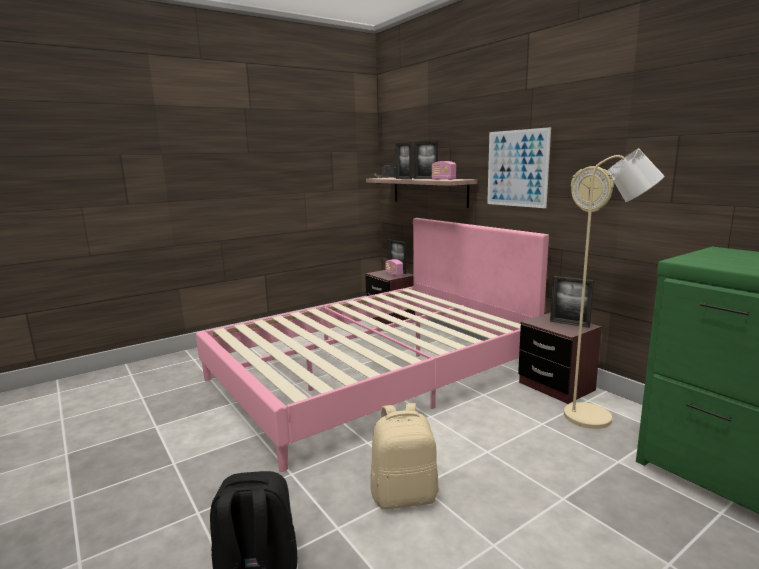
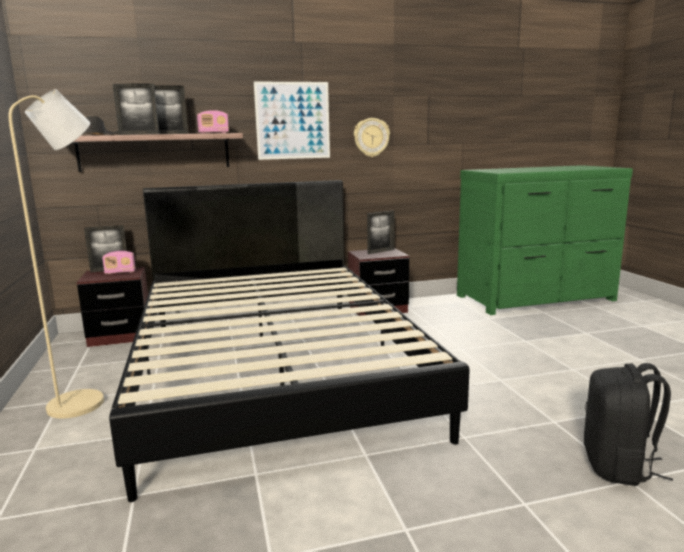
camera: 70 degrees left, 0 degrees up
(372, 374) = (274, 369): pink bed -> black bed
(404, 495) = (513, 388): beige backpack -> none
(597, 418) = (433, 310): beige floor lamp -> beige floor lamp (86, 401)

